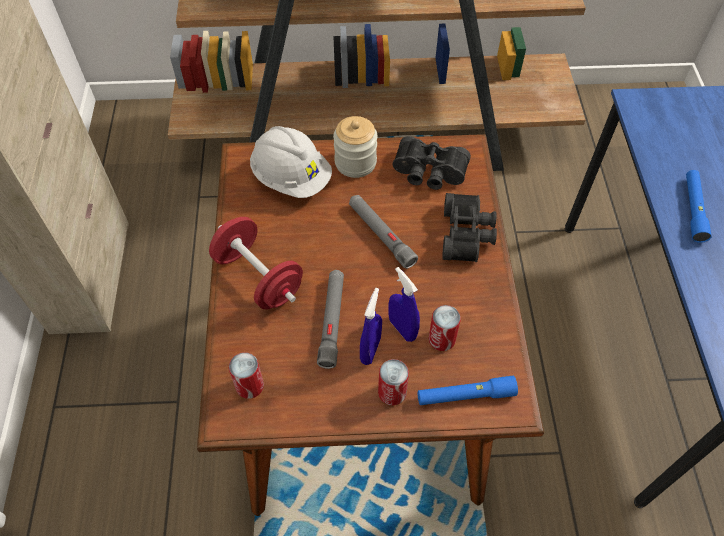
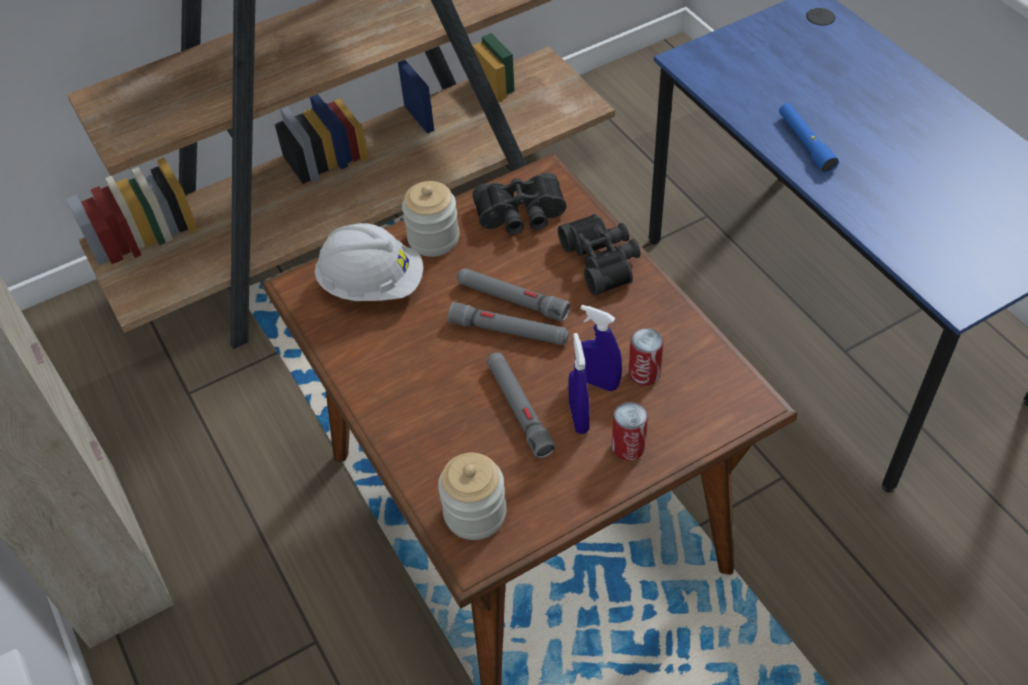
camera: 25 degrees left, 5 degrees down
(249, 386) = (475, 513): can -> jar
(259, 277) = (407, 402): red dumbbell -> none
(363, 258) = (509, 331): none -> grey flashlight
(465, 395) = (702, 415): blue flashlight -> none

